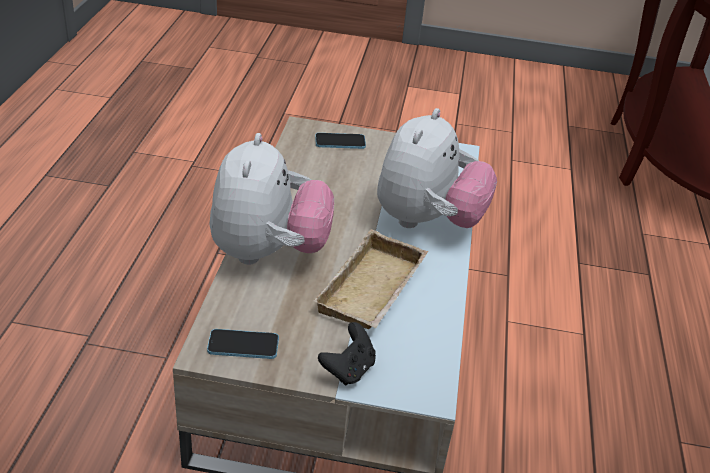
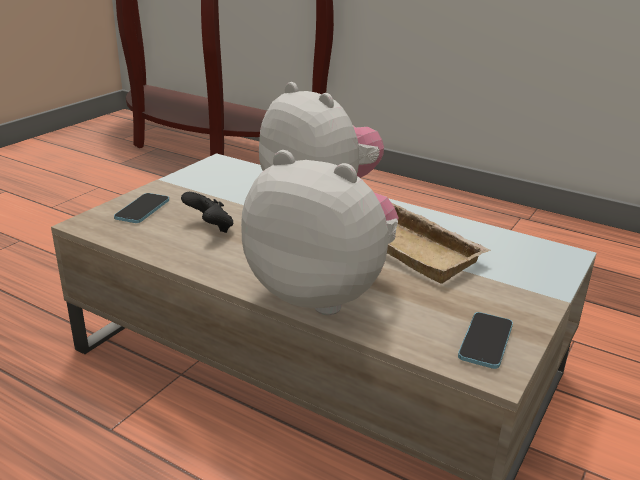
camera: 65 degrees left, 10 degrees down
(348, 369) = (531, 286): black game controller -> black game controller (210, 228)

